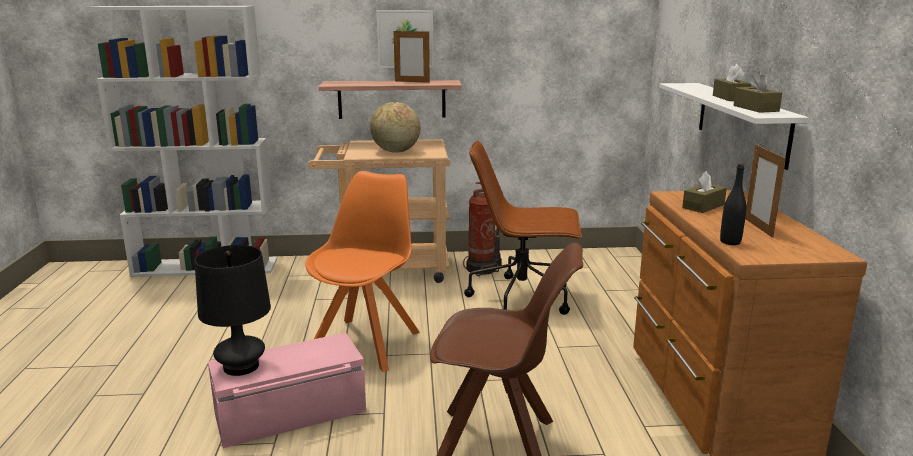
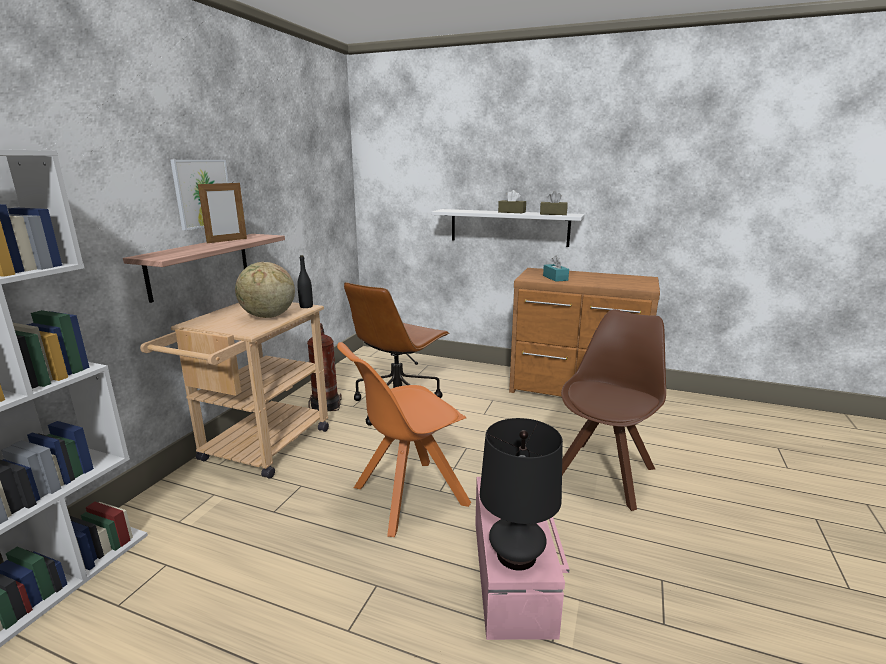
camera: 65 degrees left, 0 degrees up
(367, 342) = (407, 497): orange chair -> orange chair turned 75 degrees counterclockwise
(703, 206) = (555, 278): brown tissue box -> turquoise tissue box
(730, 242) = (623, 286): black bottle -> black bottle (306, 306)
(758, 227) = (600, 278): picture frame -> none

